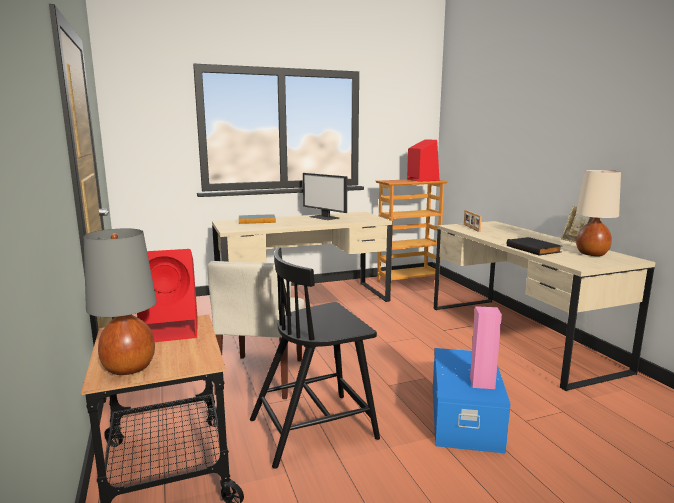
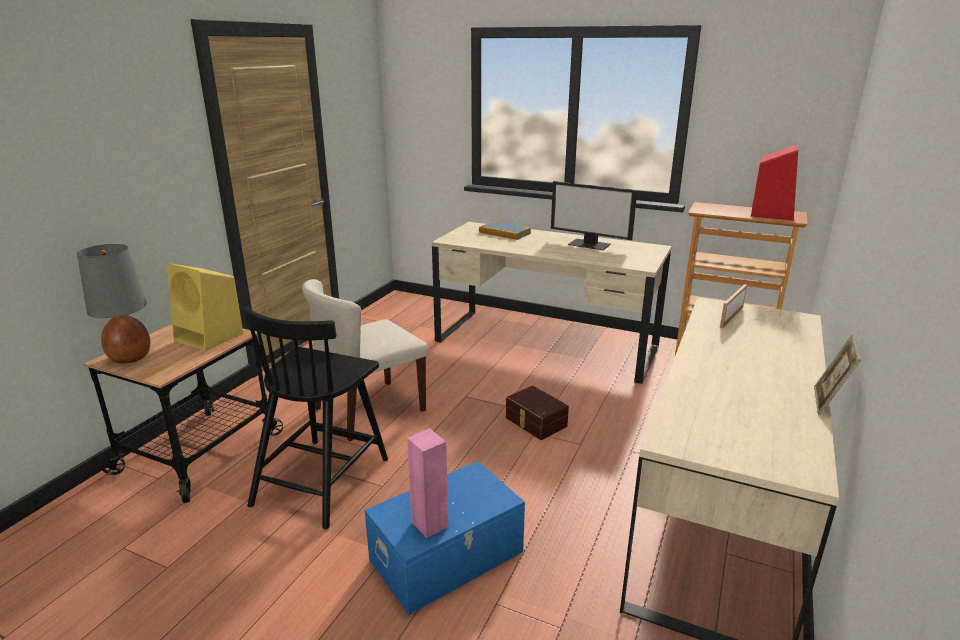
camera: 45 degrees right, 10 degrees up
(172, 330) = (210, 337): red speaker -> yellow speaker
(315, 428) = (322, 479): black chair -> black chair turned 90 degrees counterclockwise
(325, 217) = (590, 244): monitor -> monitor turned 60 degrees counterclockwise
(376, 338) = (535, 422): none -> brown storage box
(534, 249) = (701, 386): black book -> none
(591, 254) = (768, 432): beige table lamp -> none

